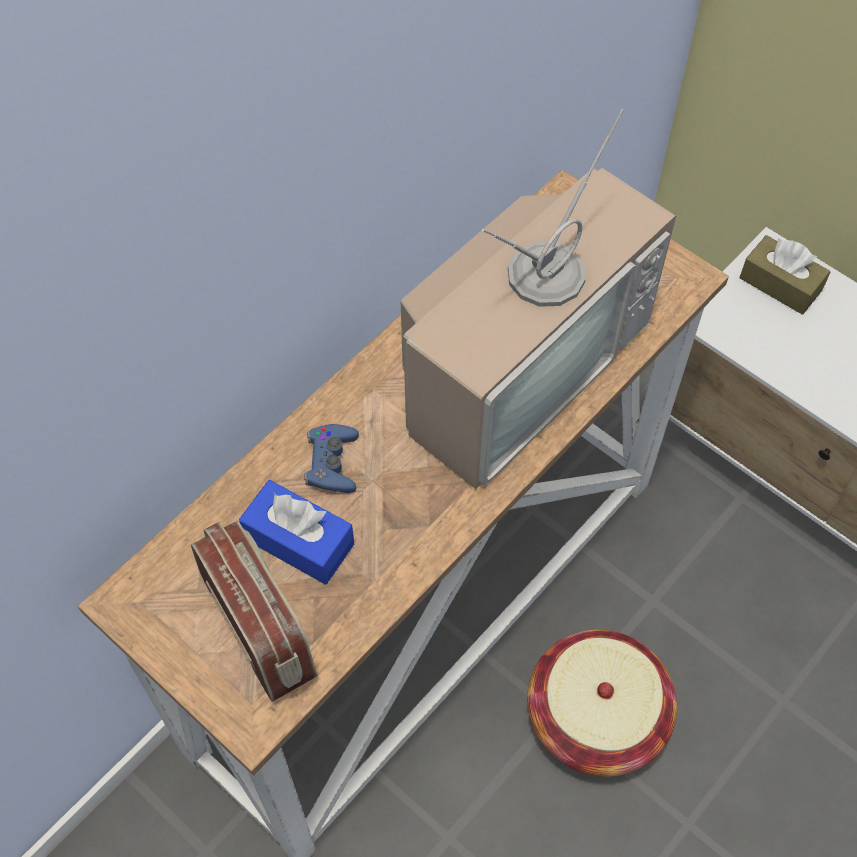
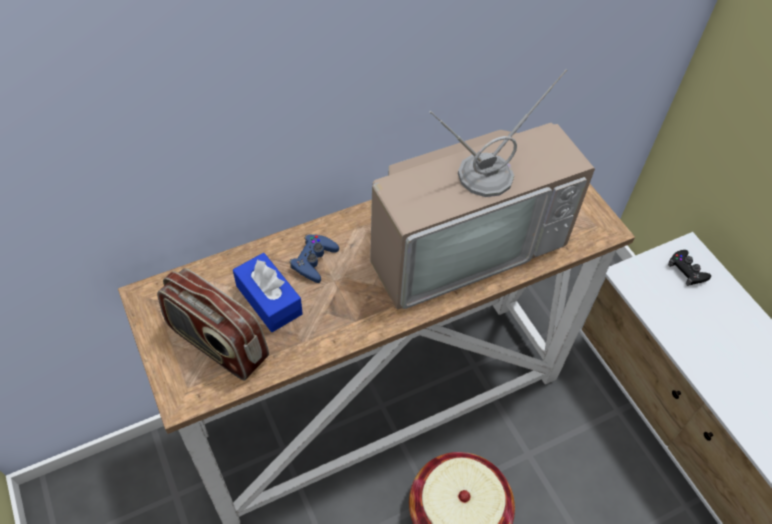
camera: 20 degrees right, 5 degrees down
(260, 629) = (217, 343): radio -> radio turned 135 degrees clockwise
(780, 284) = (687, 271): brown tissue box -> black game controller

